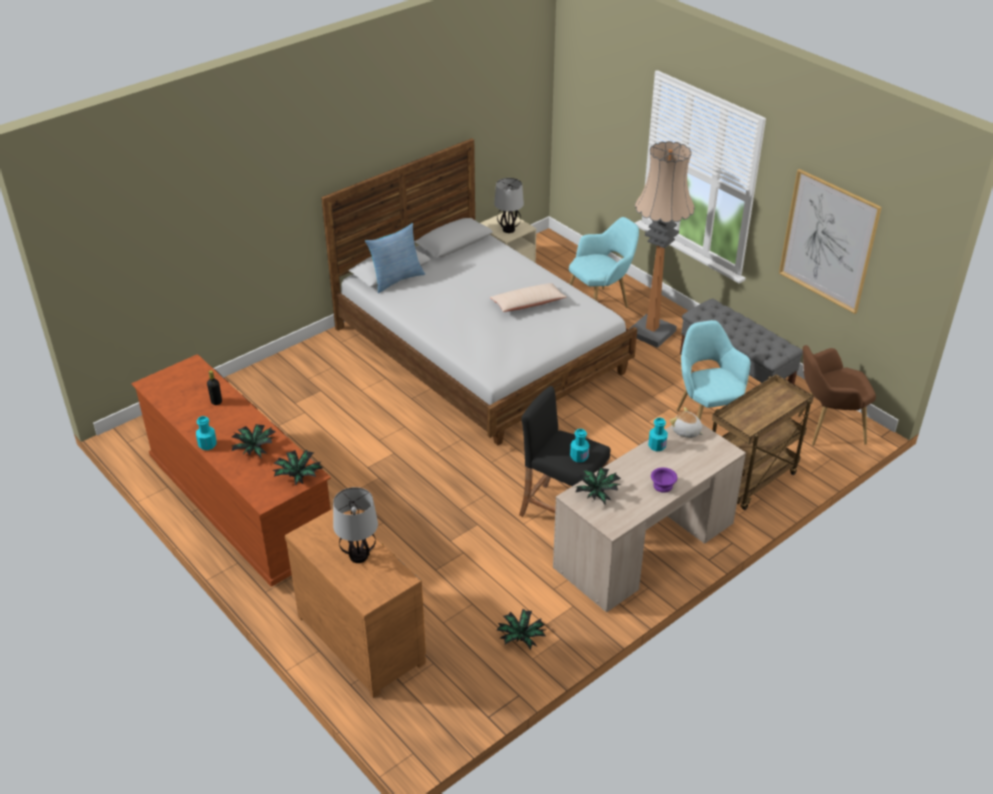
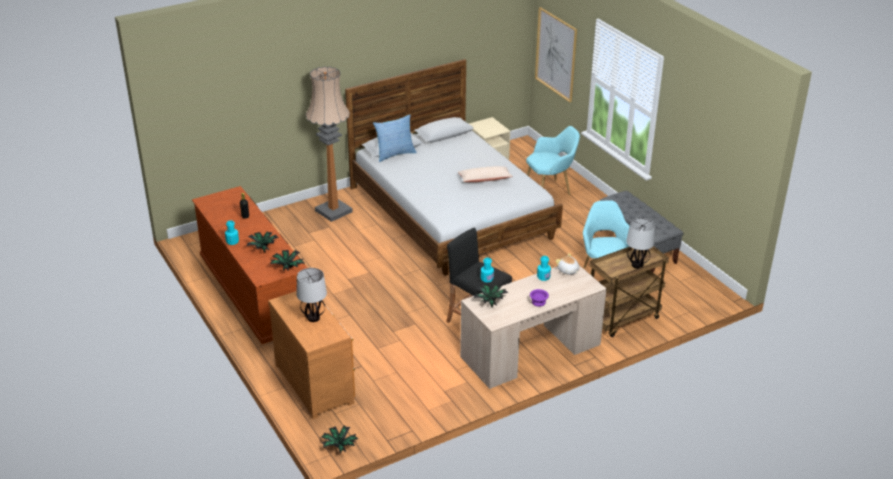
camera: 10 degrees right, 5 degrees down
(508, 229) = (489, 130): table lamp -> table lamp (637, 265)
(521, 637) = (424, 396): potted plant -> potted plant (339, 446)
(652, 332) = (582, 213): floor lamp -> floor lamp (333, 211)
(825, 428) = (692, 291): brown armchair -> none
(828, 241) = (702, 149): picture -> picture (556, 54)

